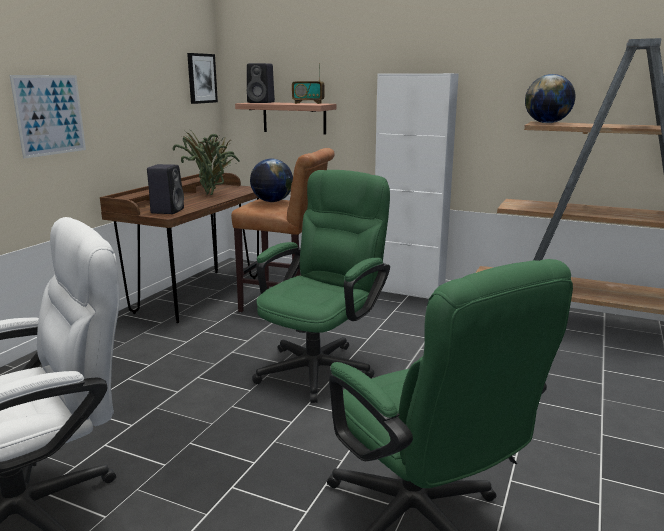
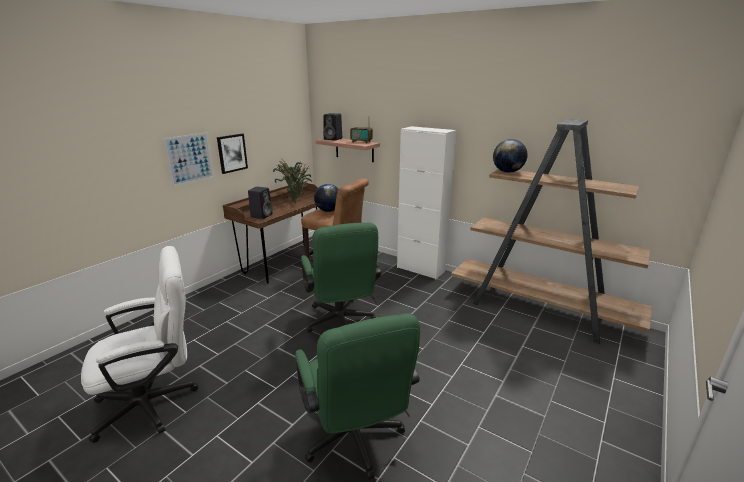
camera: 10 degrees right, 5 degrees up
(201, 78) = (296, 122): picture -> picture (232, 153)
(321, 366) = (341, 324): green office chair -> green office chair turned 120 degrees clockwise

